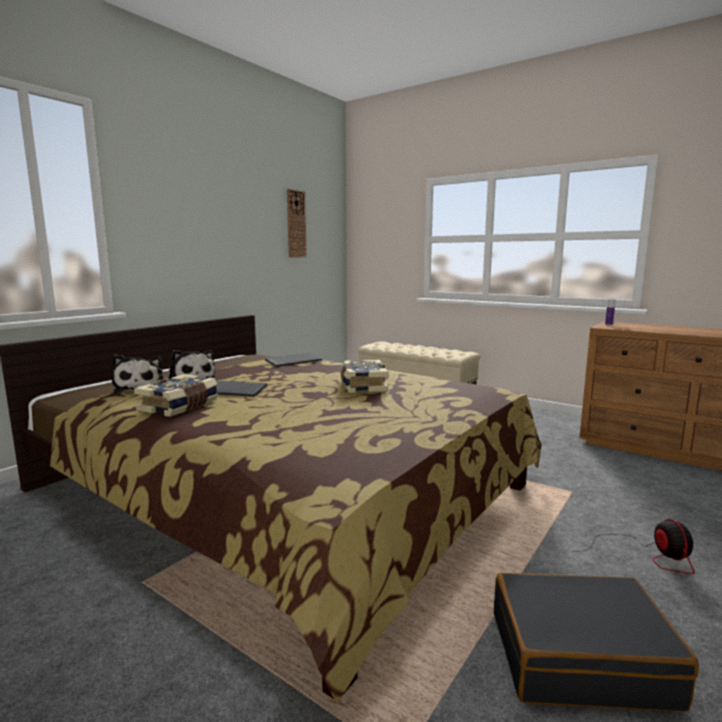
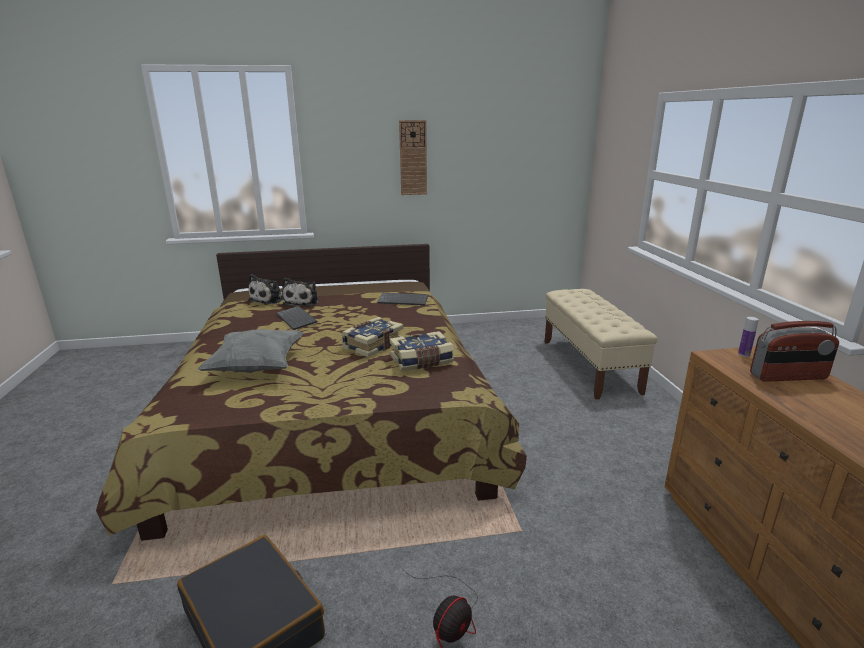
camera: 45 degrees right, 10 degrees up
(180, 406) = (246, 324): book -> book (422, 361)
(296, 224) = (510, 148): wall clock -> wall clock (413, 158)
(308, 425) = (256, 367): none -> grey pillow
(647, 327) = (788, 376): none -> radio

